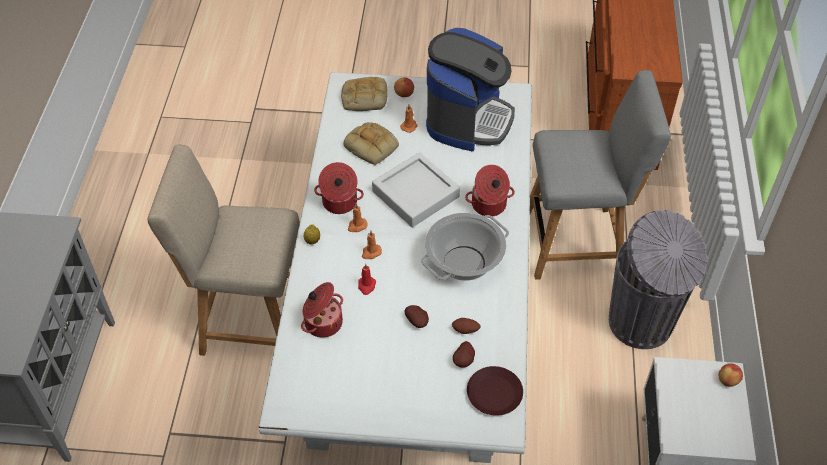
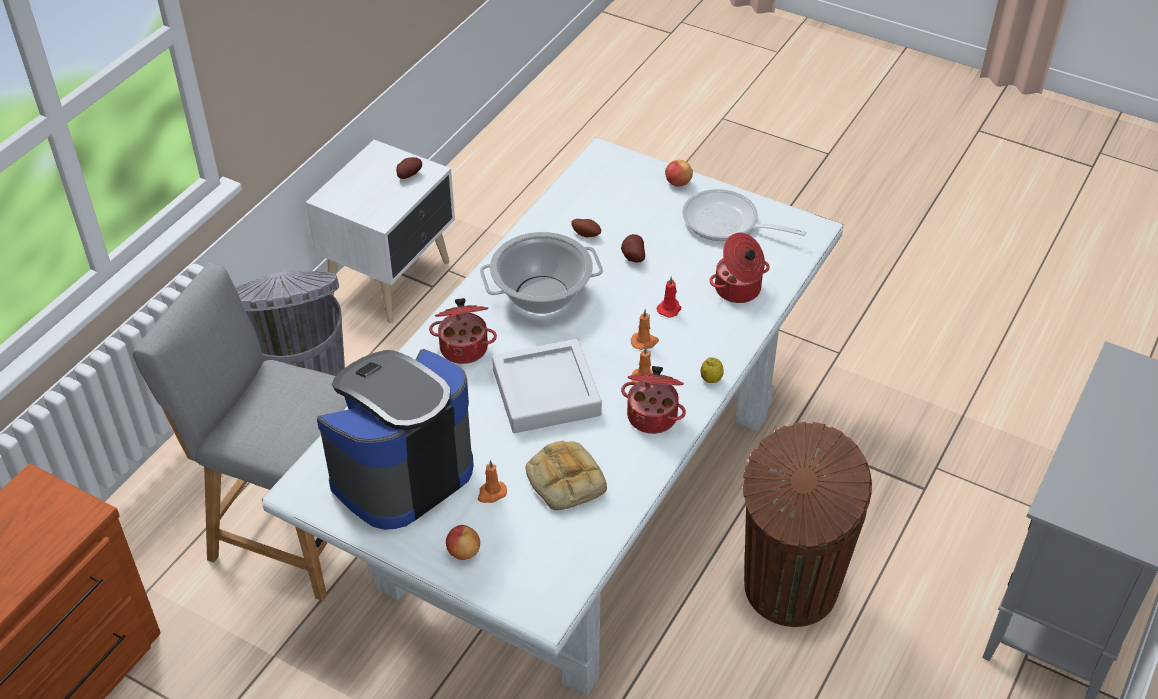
camera: 155 degrees left, 5 degrees down
(248, 320) = (789, 590): beige chair -> brown trash can
(358, 386) = (726, 223): none -> frying pan
(364, 98) = (530, 568): bread -> none
(464, 361) = (605, 210): potato -> potato (408, 175)
(493, 394) = (595, 178): brown plate -> none
(728, 380) = (335, 194): apple -> apple (678, 183)

